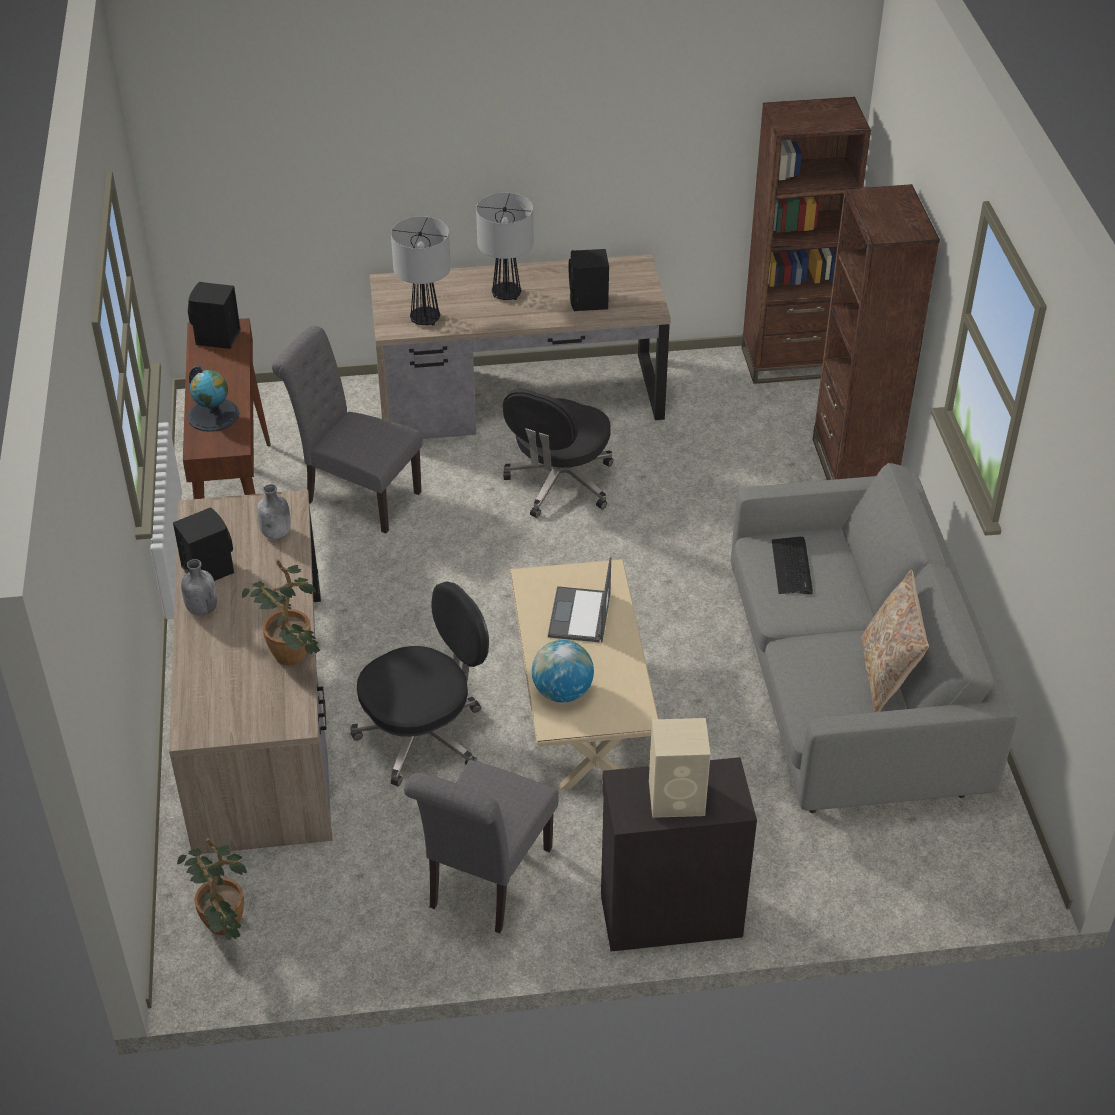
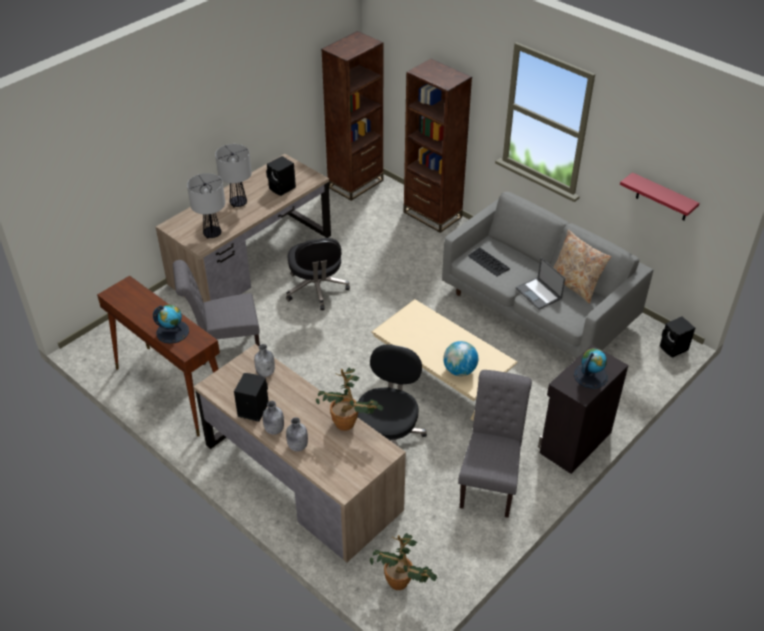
camera: 40 degrees left, 0 degrees up
(203, 646) = (297, 446): none -> grey bottle
(217, 338) = (124, 294): black speaker -> black speaker (674, 349)
(485, 883) = (490, 482): grey chair -> grey chair turned 150 degrees counterclockwise
(579, 616) = (427, 334): laptop -> laptop (539, 294)
(678, 798) = (590, 375): beige speaker -> globe
(1070, 589) = (662, 198): none -> red shelf

